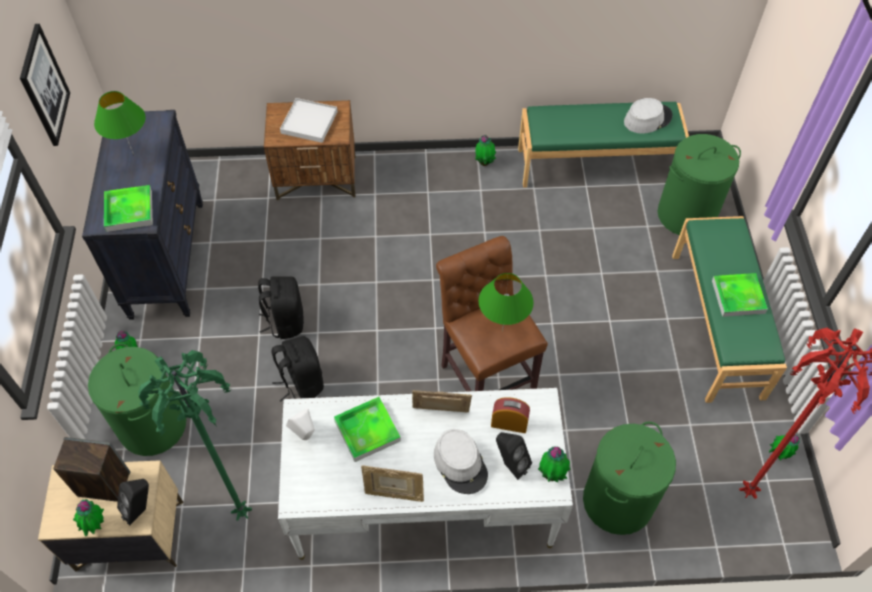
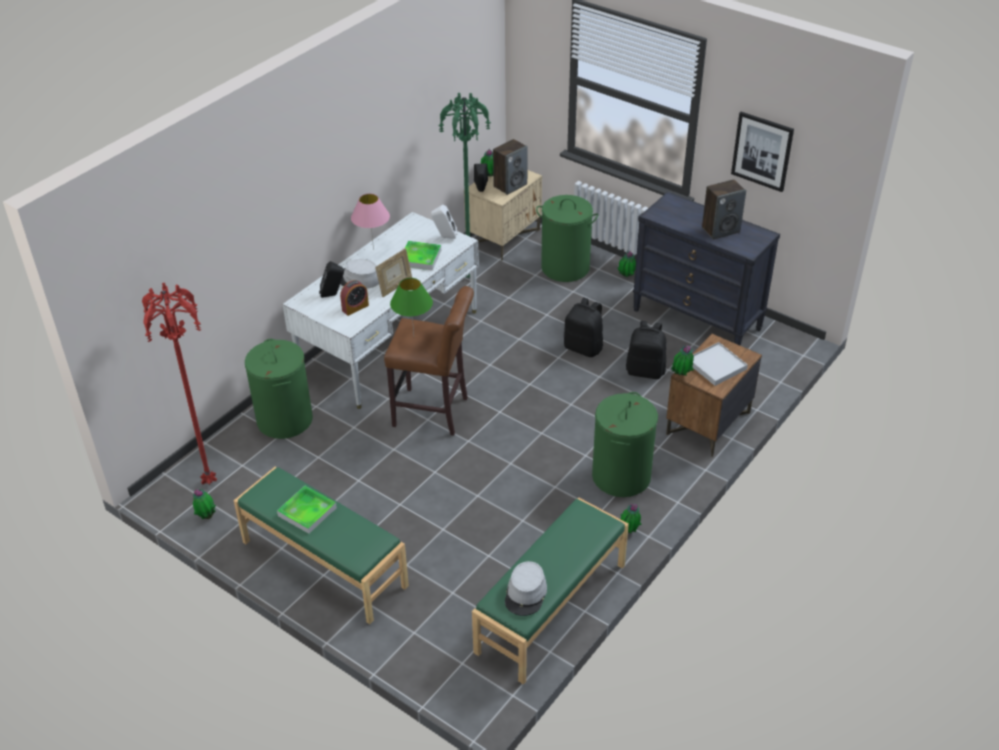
camera: 130 degrees right, 15 degrees down
(129, 210) = (670, 212): tray -> none
(133, 156) = (720, 229): green table lamp -> speaker
(301, 382) = (527, 333): black backpack -> black backpack (645, 371)
(394, 494) = (373, 250): picture frame -> pink table lamp
(552, 474) = (307, 306): potted plant -> potted plant (681, 375)
(686, 214) = (434, 629): green laundry basket -> green laundry basket (621, 476)

